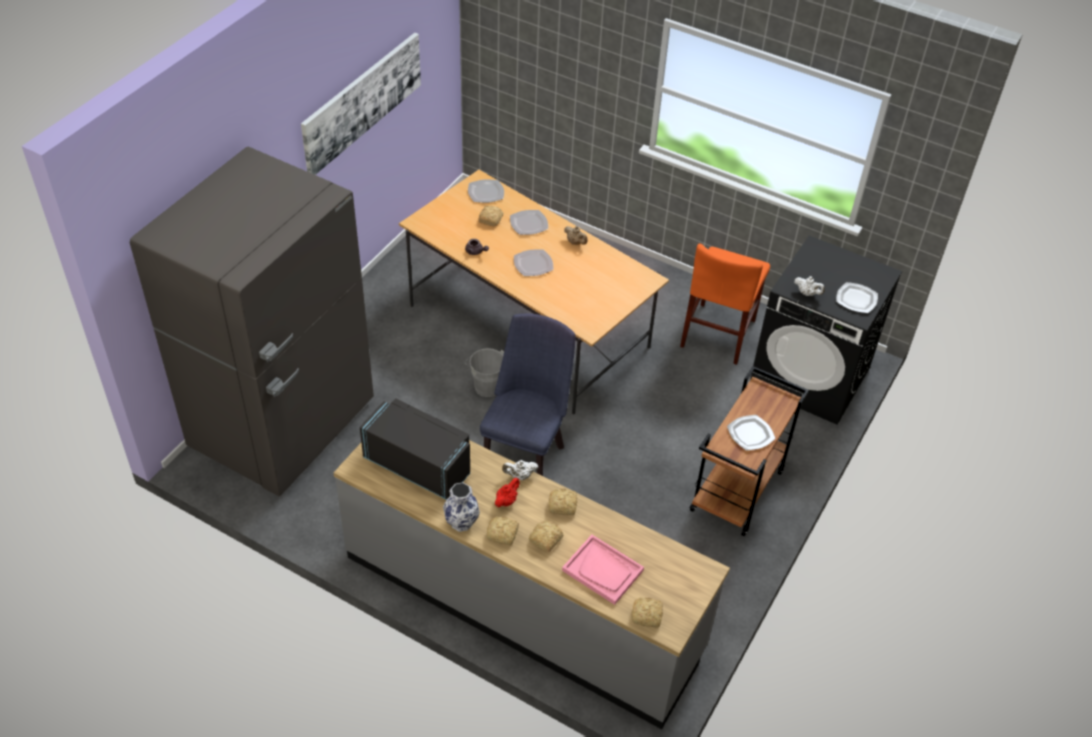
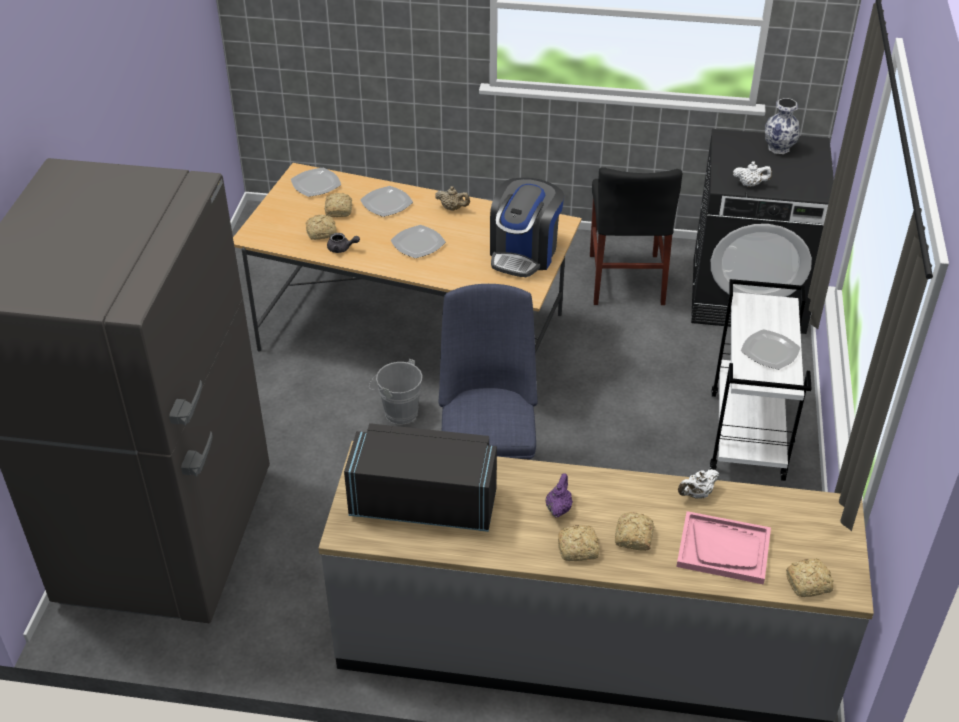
camera: 20 degrees left, 5 degrees down
(362, 102) = (146, 97): picture -> none
(461, 522) = (518, 552): vase -> vase (778, 148)
(506, 500) = (558, 508): red teapot -> purple teapot
(520, 476) = (556, 474): white teapot -> white teapot (697, 494)
(563, 506) = (630, 491): bread -> bread (322, 232)
(607, 296) = (524, 253): none -> coffee machine
(718, 333) = (626, 279): orange chair -> black chair
(737, 492) = (748, 436): brown cart -> white cart
(856, 299) = (803, 176): plate -> none

